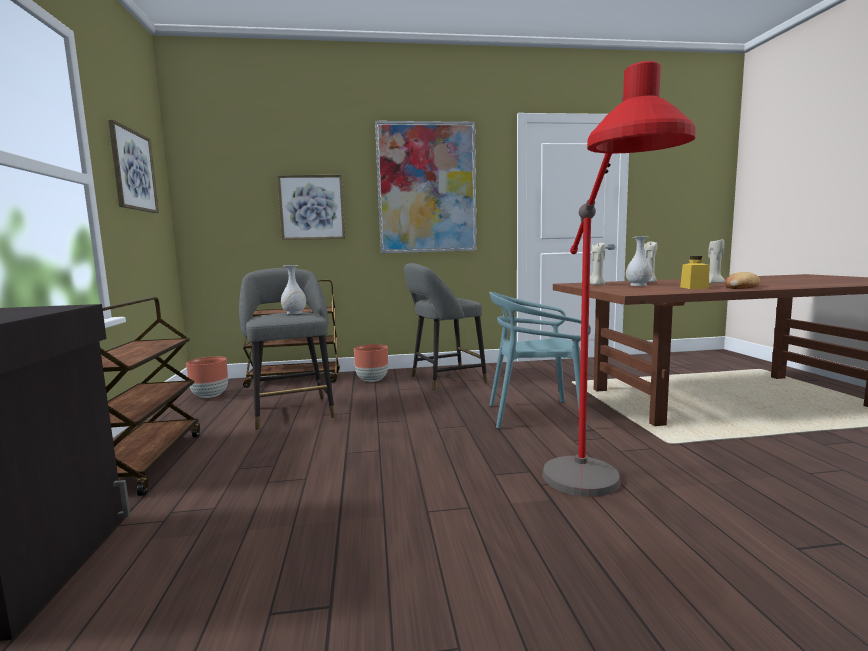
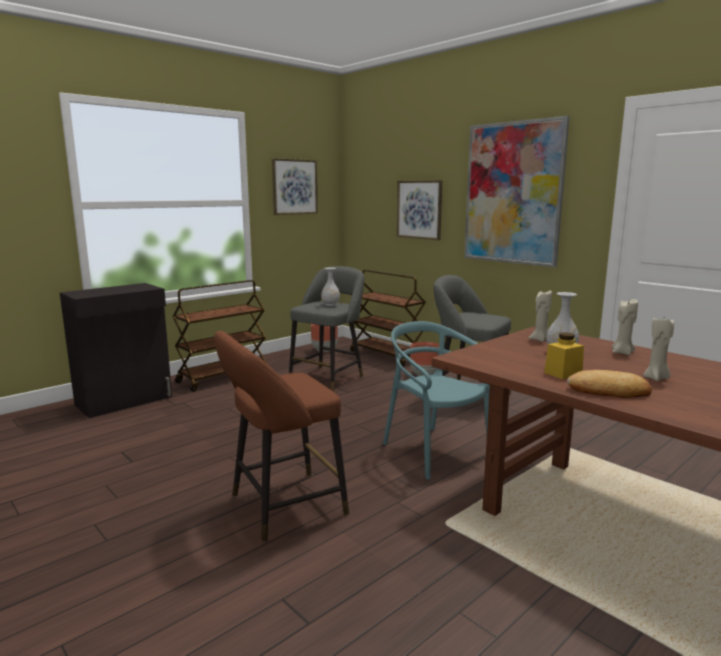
camera: 55 degrees right, 5 degrees up
(594, 506) = (282, 507): red floor lamp -> brown stool

